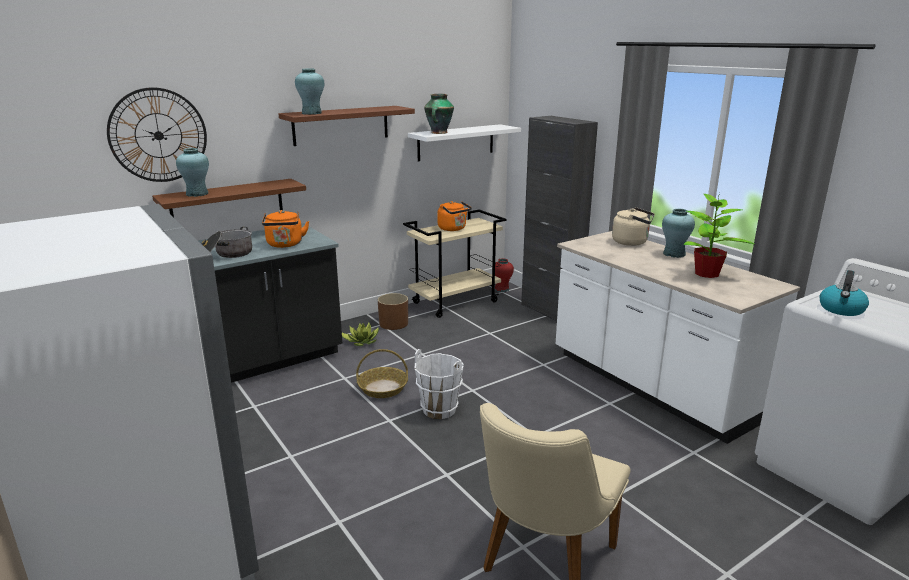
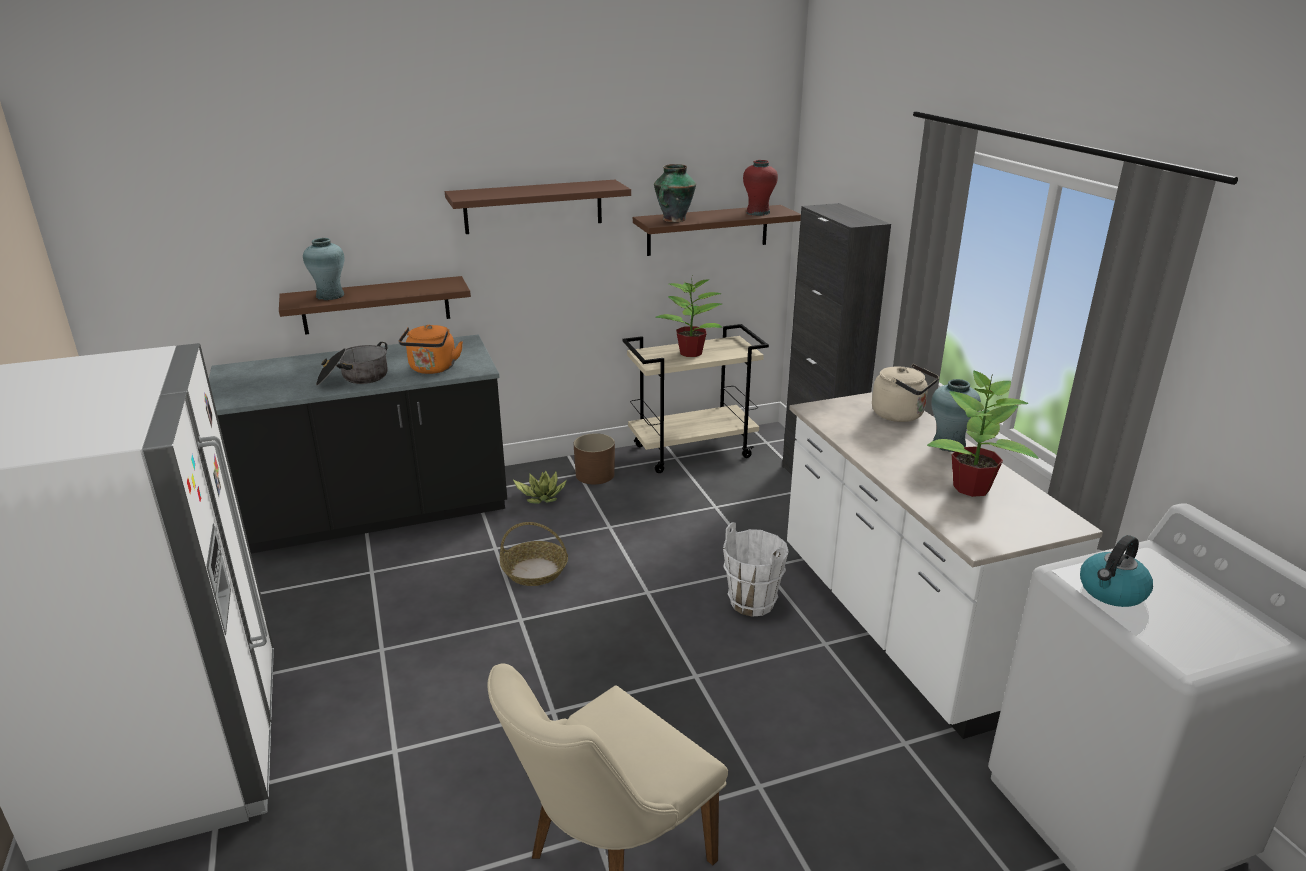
camera: 15 degrees right, 5 degrees up
(158, 135) = (286, 220): wall clock -> none
(311, 113) = (484, 194): turquoise vase -> none
(439, 409) = (590, 614): white bucket -> white bucket (752, 602)
(453, 229) = (691, 353): orange kettle -> potted plant
(456, 142) = (708, 230): white shelf -> brown shelf
(502, 289) = (767, 438): red vase -> red vase (758, 213)

